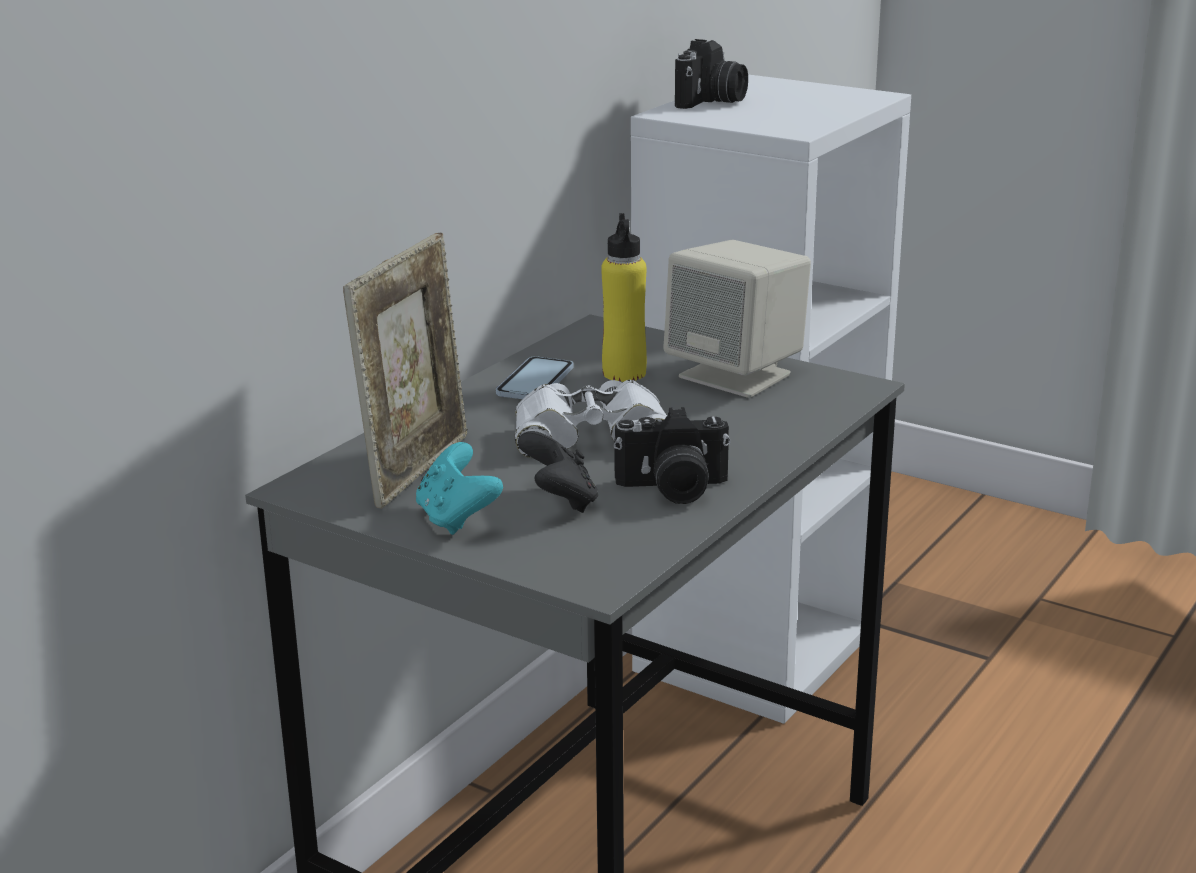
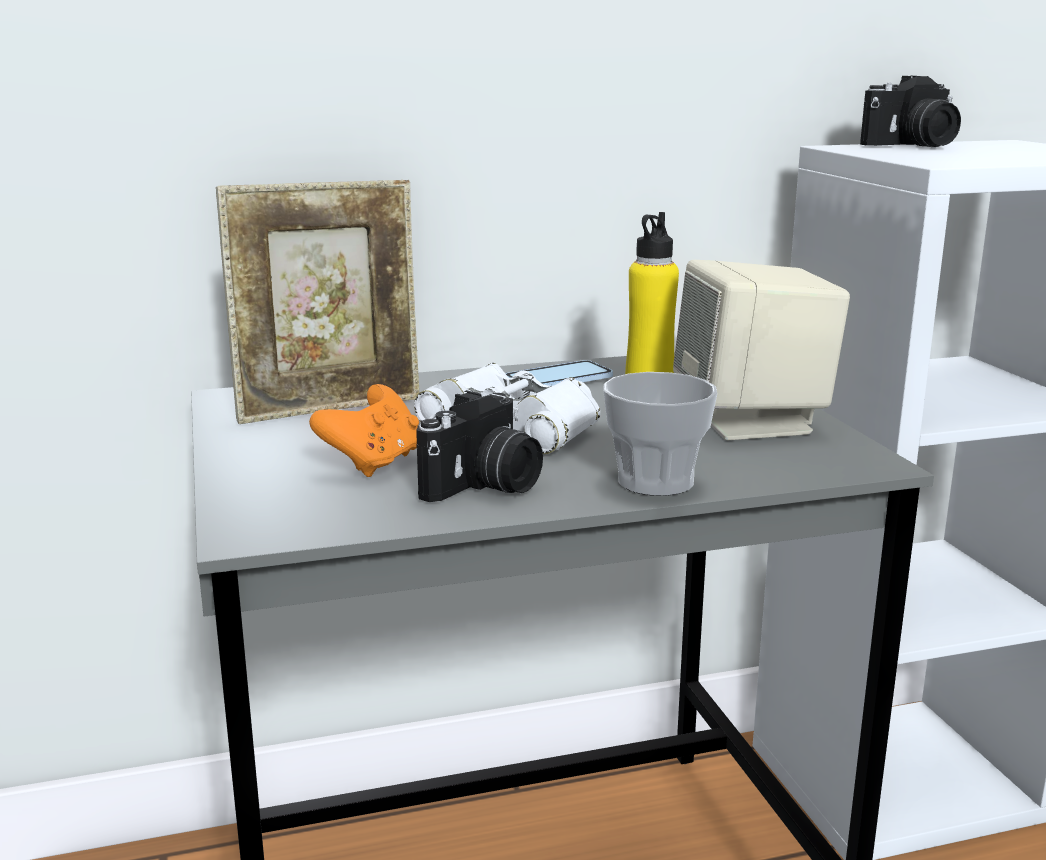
camera: 40 degrees right, 5 degrees down
(456, 518) = (272, 449): turquoise game controller -> none
(560, 501) = (374, 463): black game controller -> orange game controller
(673, 489) = (485, 486): camera -> camera turned 90 degrees counterclockwise
(767, 445) = (655, 481): none -> cup

